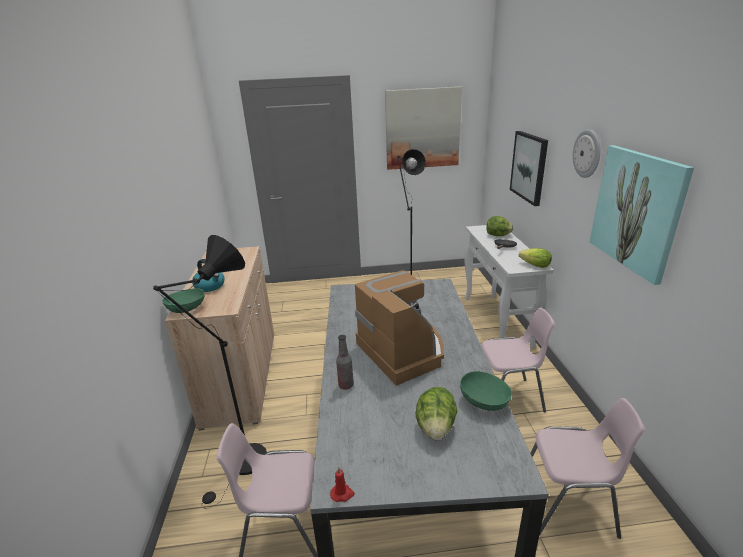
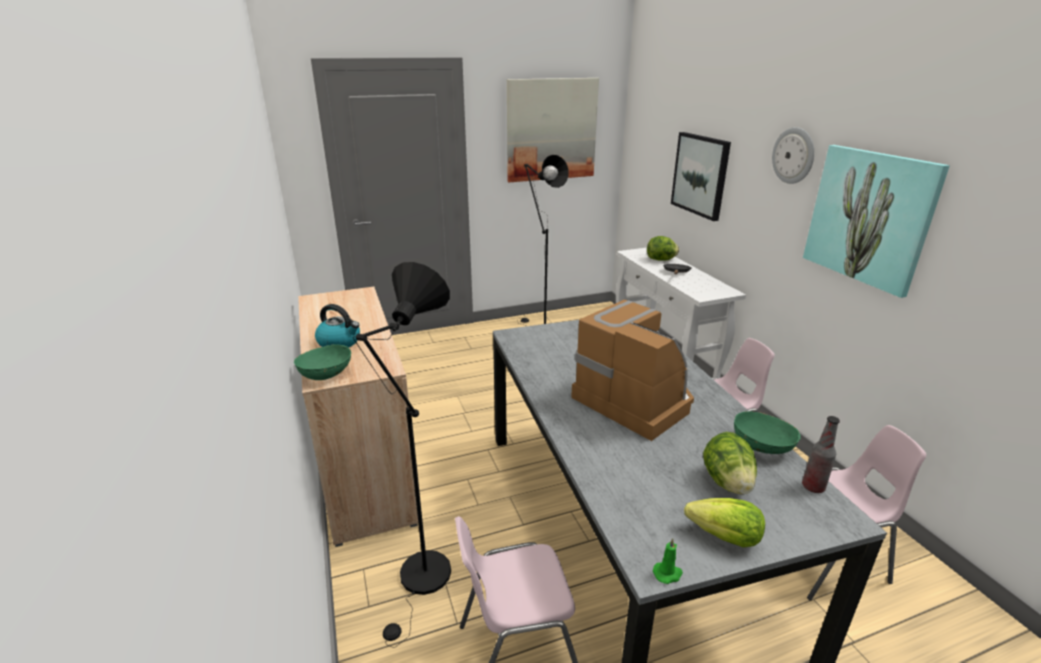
camera: 15 degrees left, 0 degrees up
(342, 494) = (668, 573): red candle -> green candle
(346, 385) = (590, 448): bottle -> bottle (813, 487)
(535, 266) = (724, 291): lettuce -> lettuce (725, 537)

